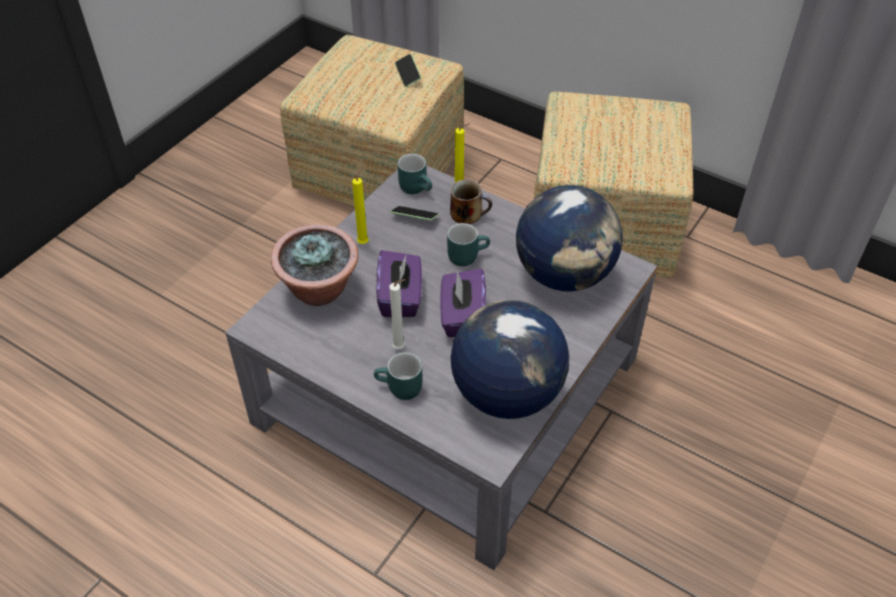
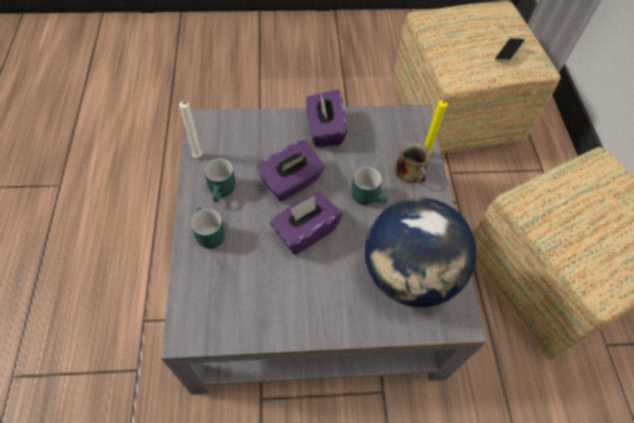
camera: 50 degrees right, 10 degrees up
(320, 290) = (260, 134): potted plant -> none
(364, 242) = (324, 130): yellow candle -> purple tissue box
(400, 348) = (245, 211): white candle -> white candle (198, 157)
(414, 218) = (374, 143): phone -> none
(417, 187) = (405, 127): turquoise mug -> turquoise mug (223, 191)
(507, 393) = (255, 307): globe -> none

